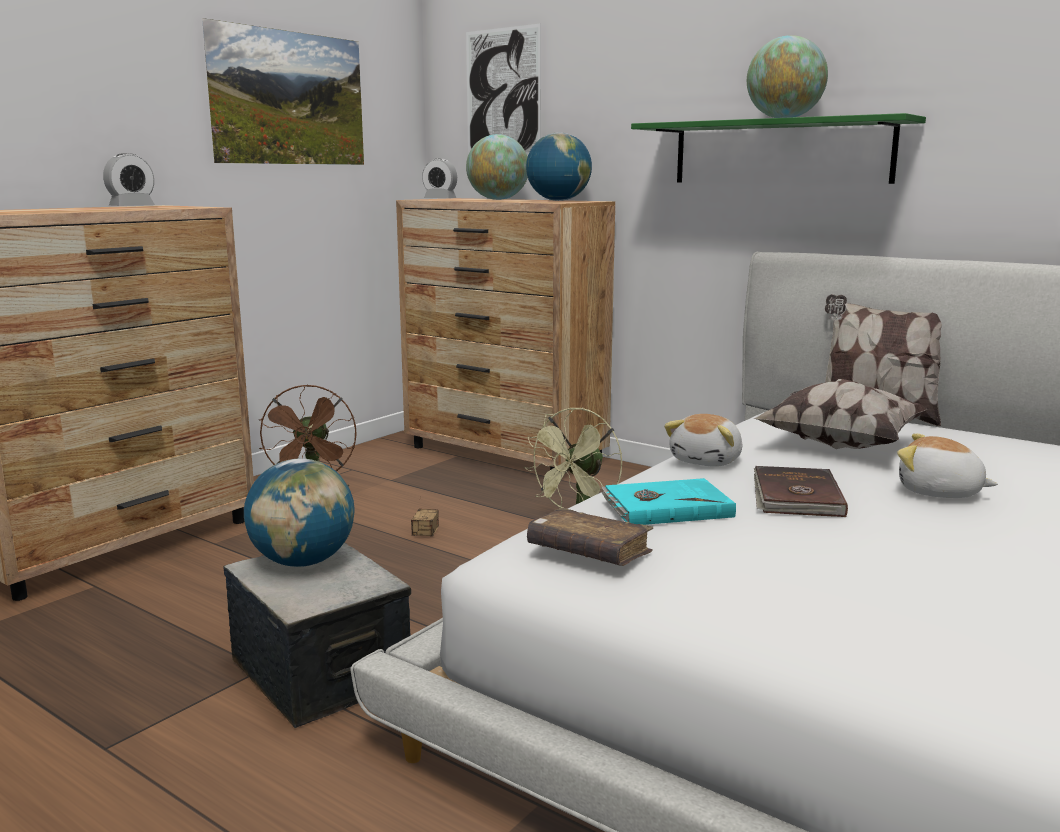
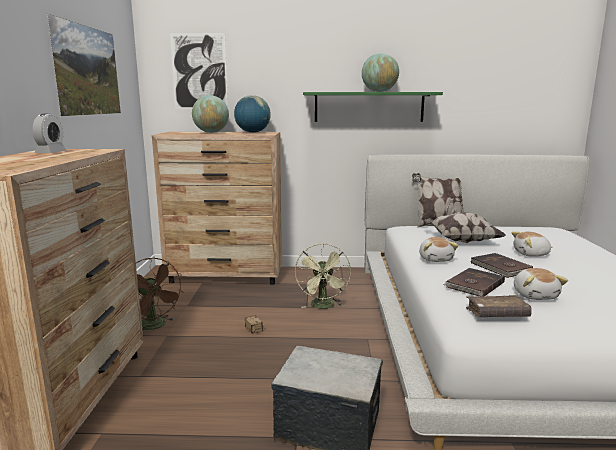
camera: 35 degrees left, 0 degrees up
(303, 562) = (310, 365): globe -> none
(440, 199) = (175, 133): alarm clock -> none
(666, 507) = (474, 284): turquoise book -> brown book
(742, 548) = (535, 295): none -> plush toy

